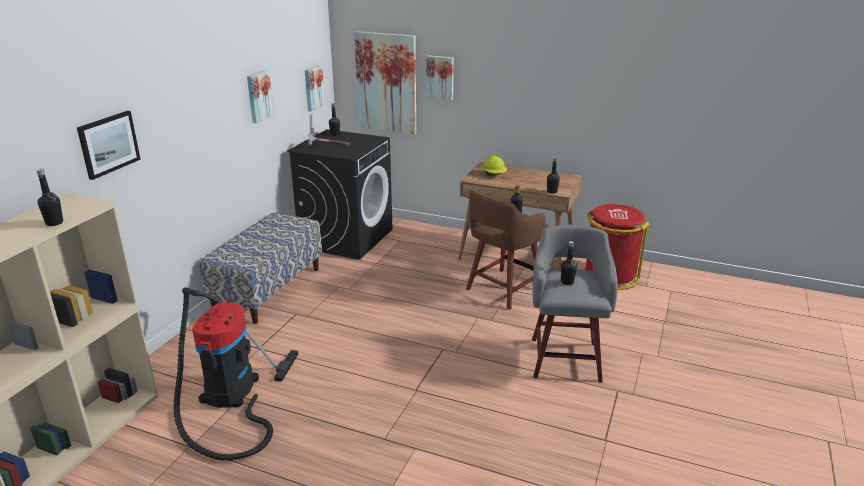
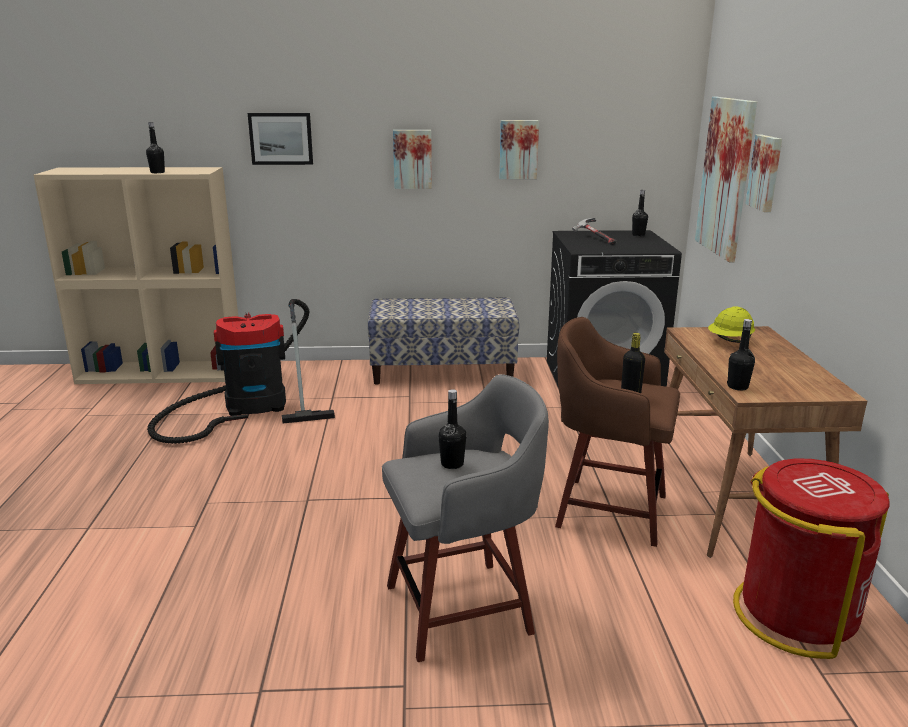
camera: 65 degrees right, 5 degrees down
(313, 87) = (639, 167): picture -> picture (412, 159)

